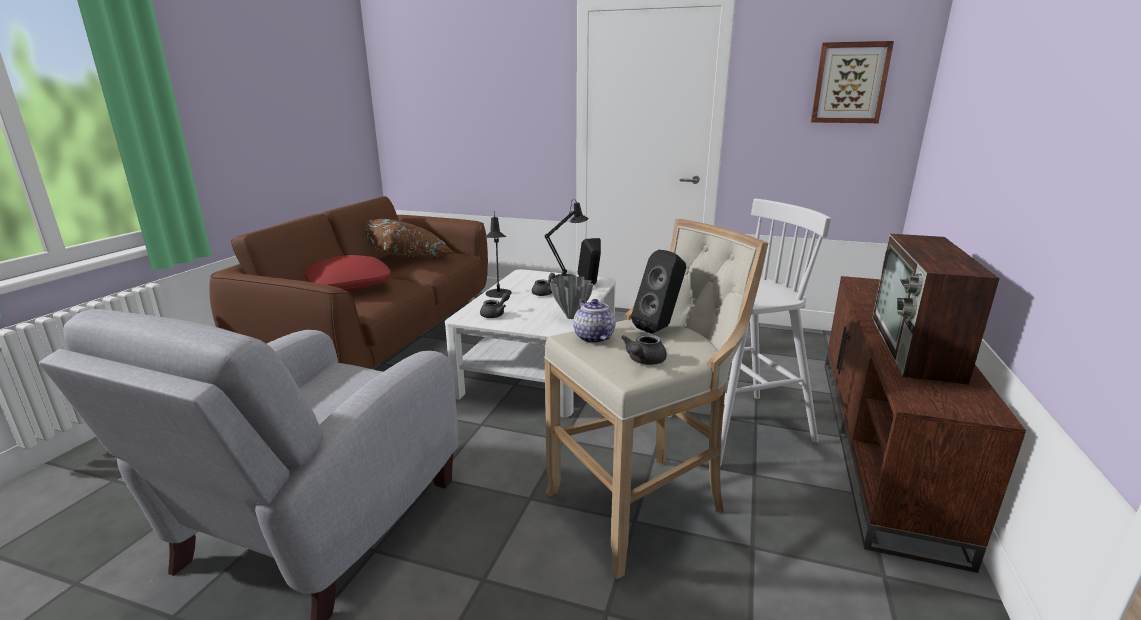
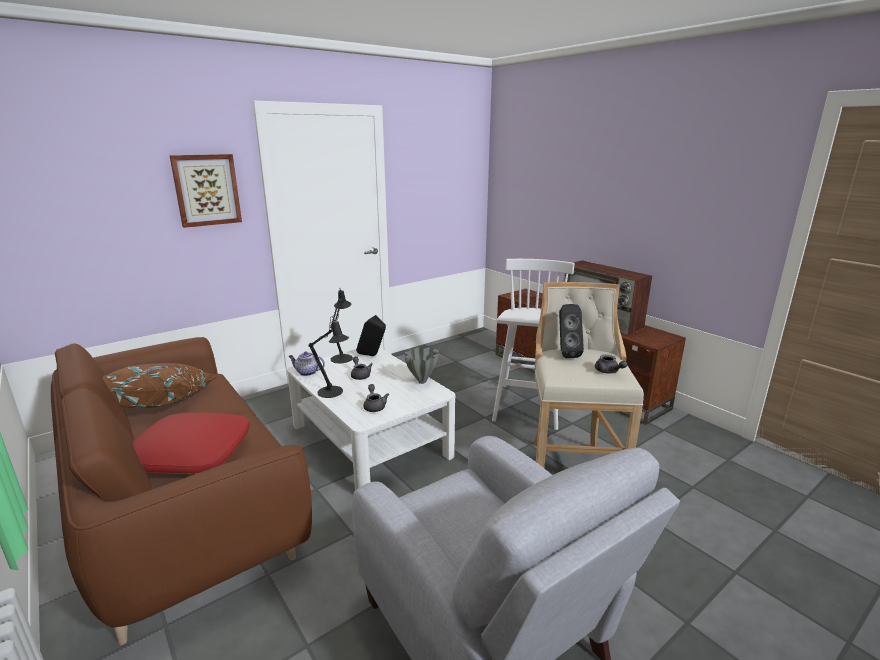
camera: 55 degrees left, 0 degrees up
(593, 337) = (562, 373): teapot -> teapot (307, 372)
(850, 83) = (452, 171): picture -> picture (206, 190)

